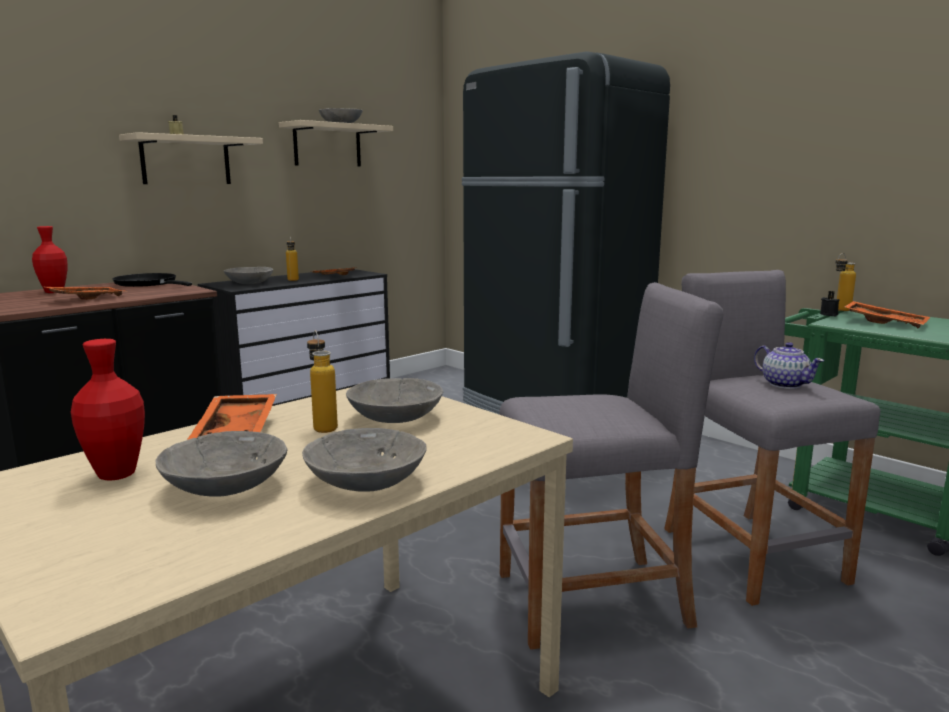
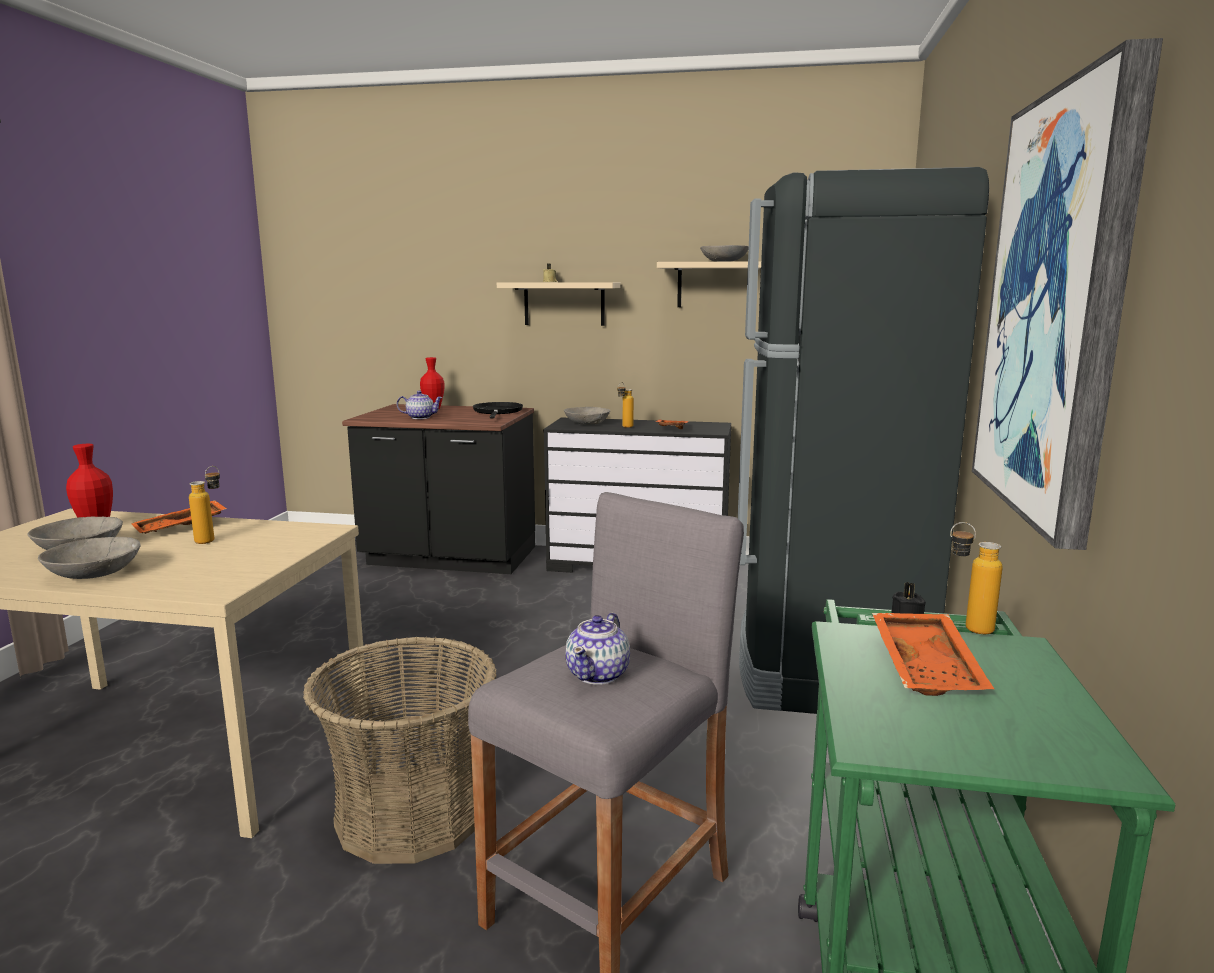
camera: 55 degrees right, 0 degrees up
(86, 298) = (420, 417): orange tray -> teapot
(395, 418) = (243, 550): grey bowl -> none
(592, 600) = (411, 814): grey stool -> basket
(791, 144) = (1057, 307): none -> picture

